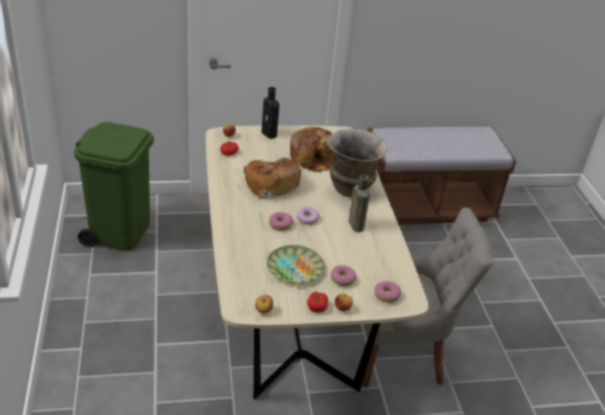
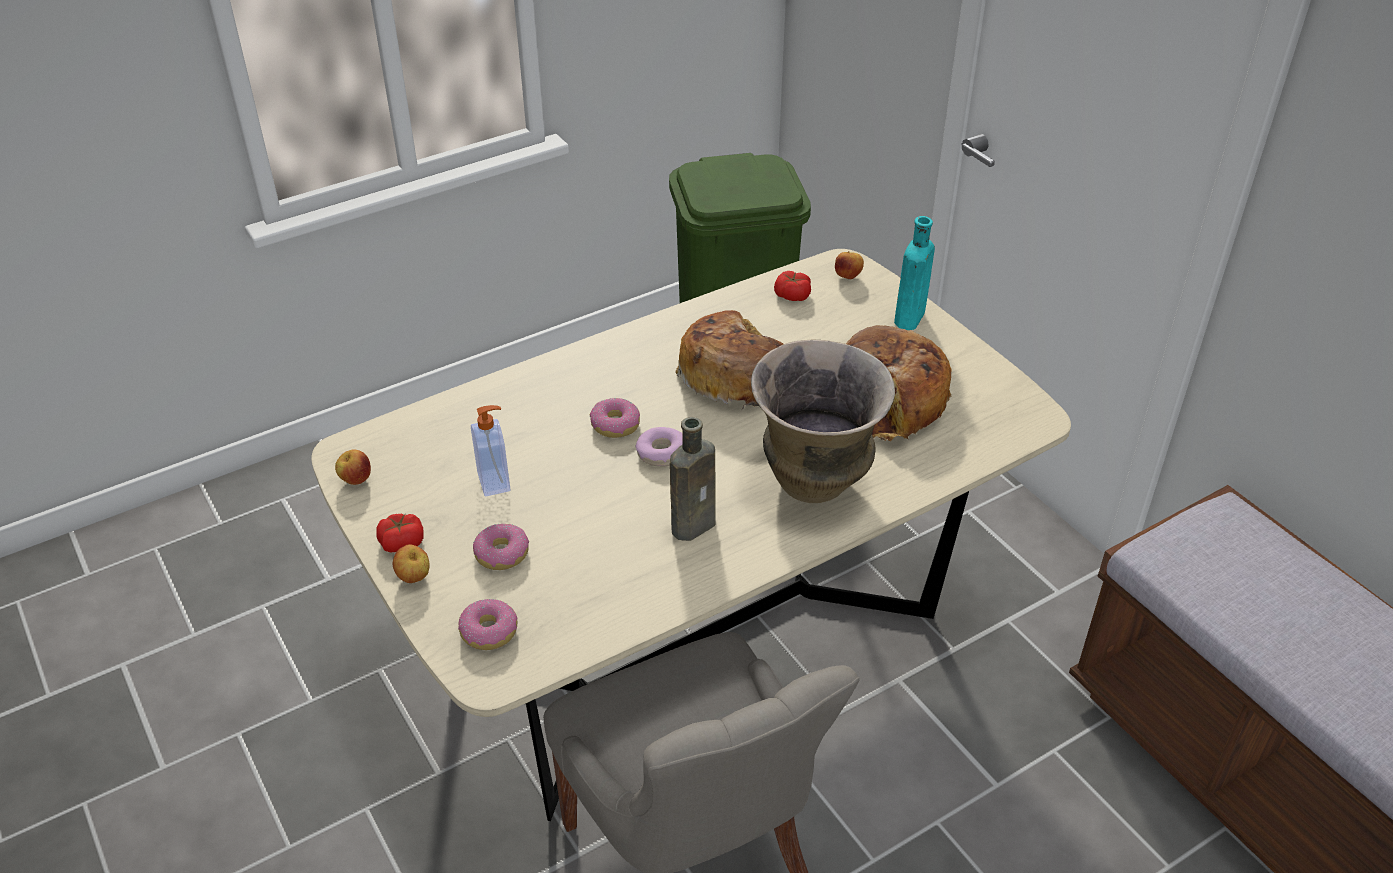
camera: 70 degrees right, 5 degrees up
(270, 134) = (909, 320): black bottle -> turquoise bottle
(294, 268) = (495, 482): plate -> soap dispenser

